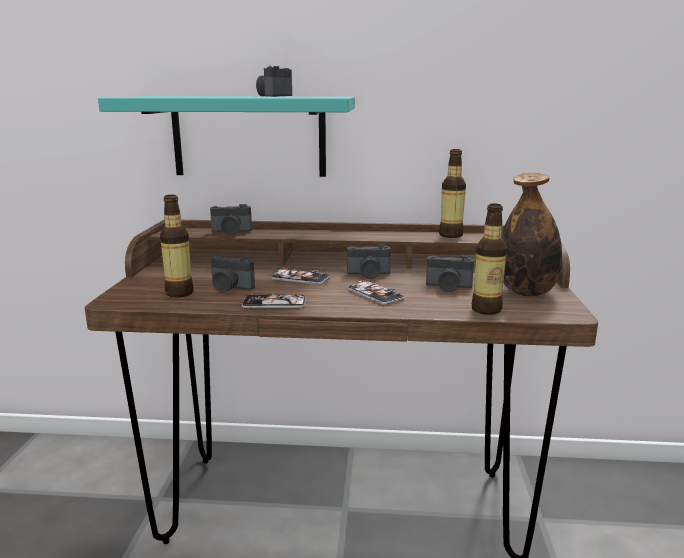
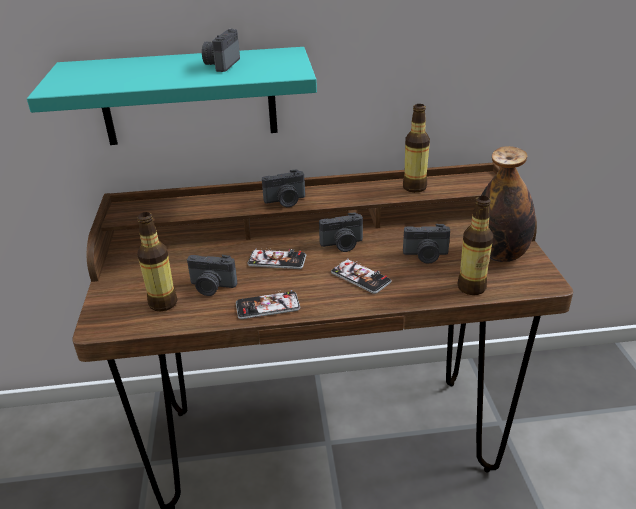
camera: 10 degrees left, 15 degrees up
(231, 232) = (188, 208): camera -> camera (285, 201)

